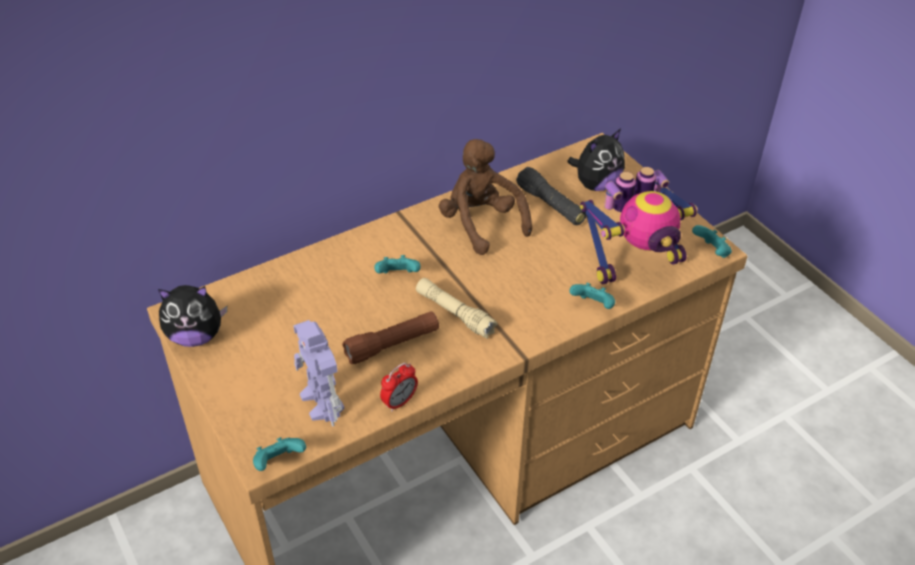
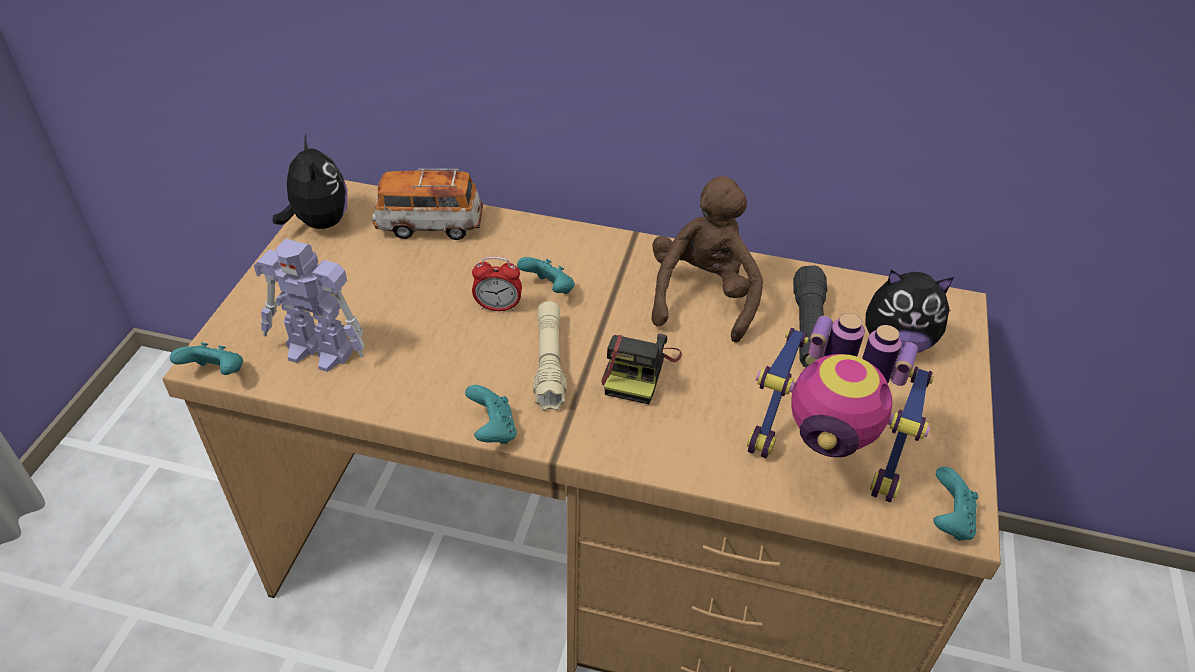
camera: 45 degrees right, 0 degrees up
(196, 336) = (319, 222): plush toy -> plush toy turned 150 degrees counterclockwise
(271, 289) = (429, 225): none -> toy car
(322, 403) = (321, 352): toy robot -> toy robot turned 90 degrees counterclockwise
(392, 345) = (451, 347): brown flashlight -> none
(399, 402) = (379, 404): alarm clock -> alarm clock (498, 307)
(502, 284) = (638, 370): none -> camera
(592, 306) = (704, 466): turquoise game controller -> turquoise game controller (493, 430)

